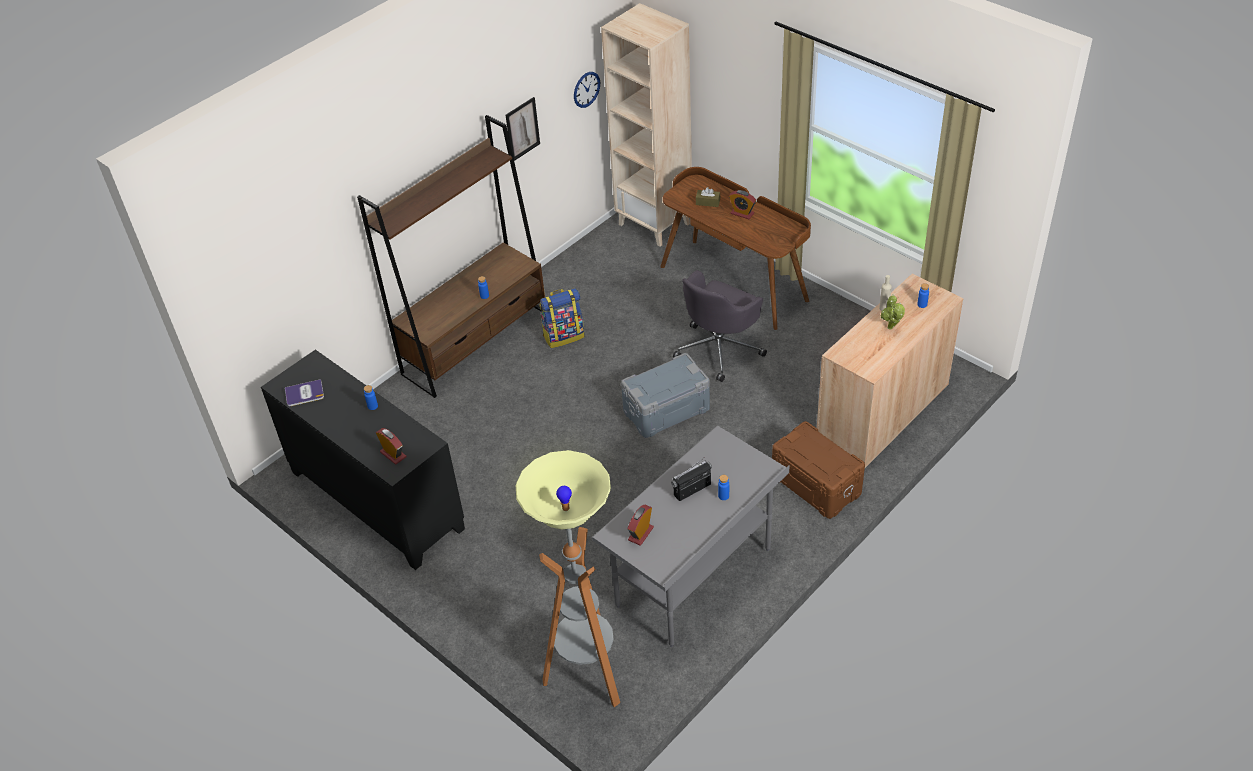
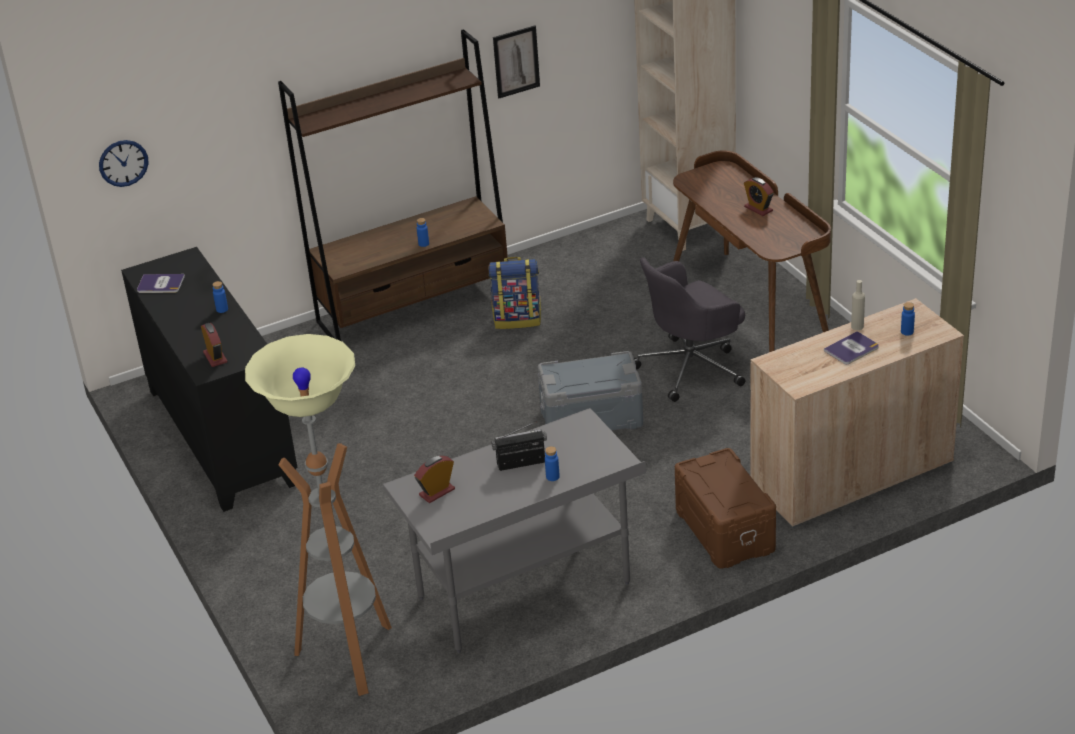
camera: 20 degrees right, 10 degrees down
(586, 89) = (613, 35): wall clock -> wall clock (123, 163)
(708, 202) = (724, 191): brown tissue box -> none
(891, 329) = (851, 349): potted plant -> book

